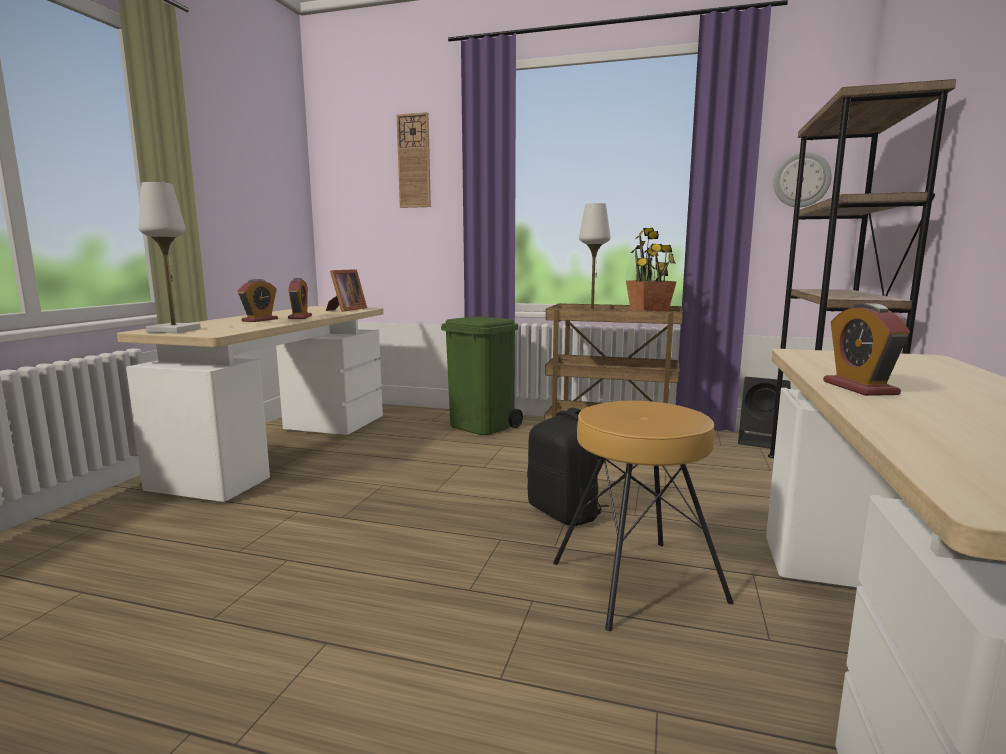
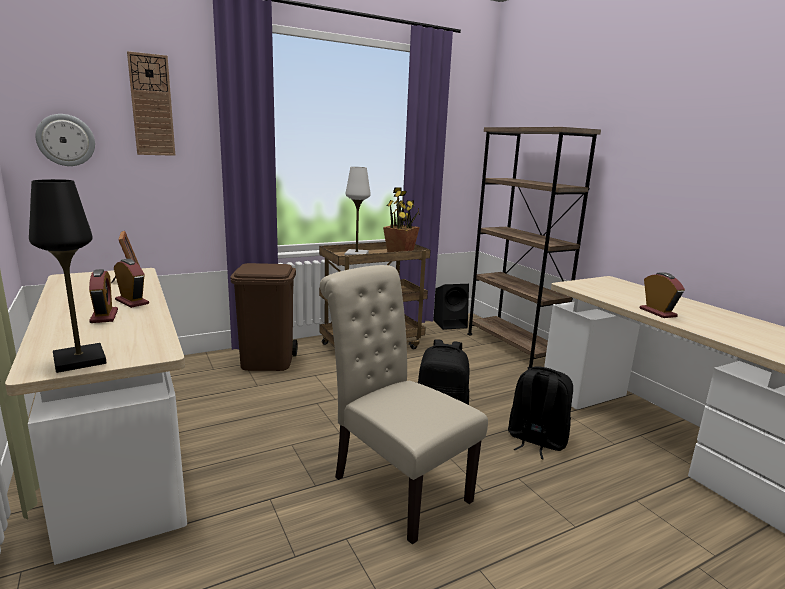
camera: 45 degrees left, 5 degrees up
(174, 330) = (79, 360): white table lamp -> black table lamp
(398, 545) = (394, 485): none -> beige chair
(482, 426) = (268, 362): green trash can -> brown trash can
(636, 581) = (536, 441): brown stool -> black backpack
(801, 180) = (461, 150): wall clock -> wall clock (66, 140)
(859, 388) = (657, 312): alarm clock -> alarm clock turned 150 degrees counterclockwise

